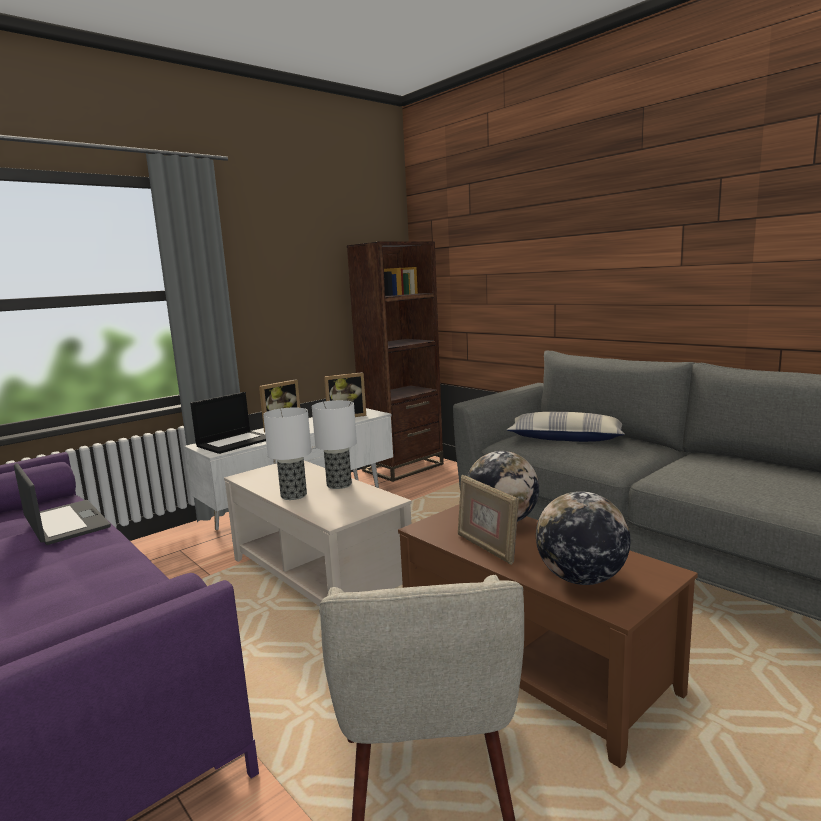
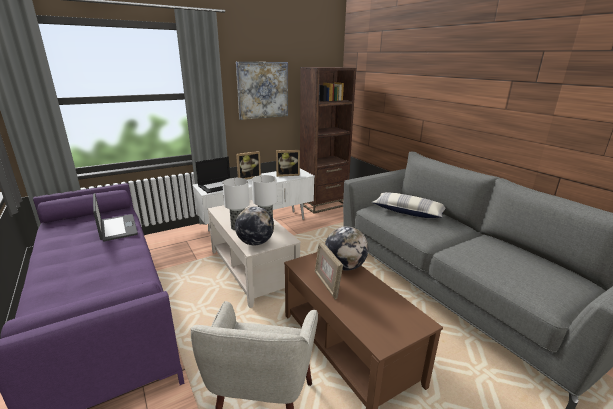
camera: 10 degrees right, 10 degrees up
(290, 283) = (262, 90): none -> picture
(581, 579) = (370, 318): globe -> globe (255, 243)

